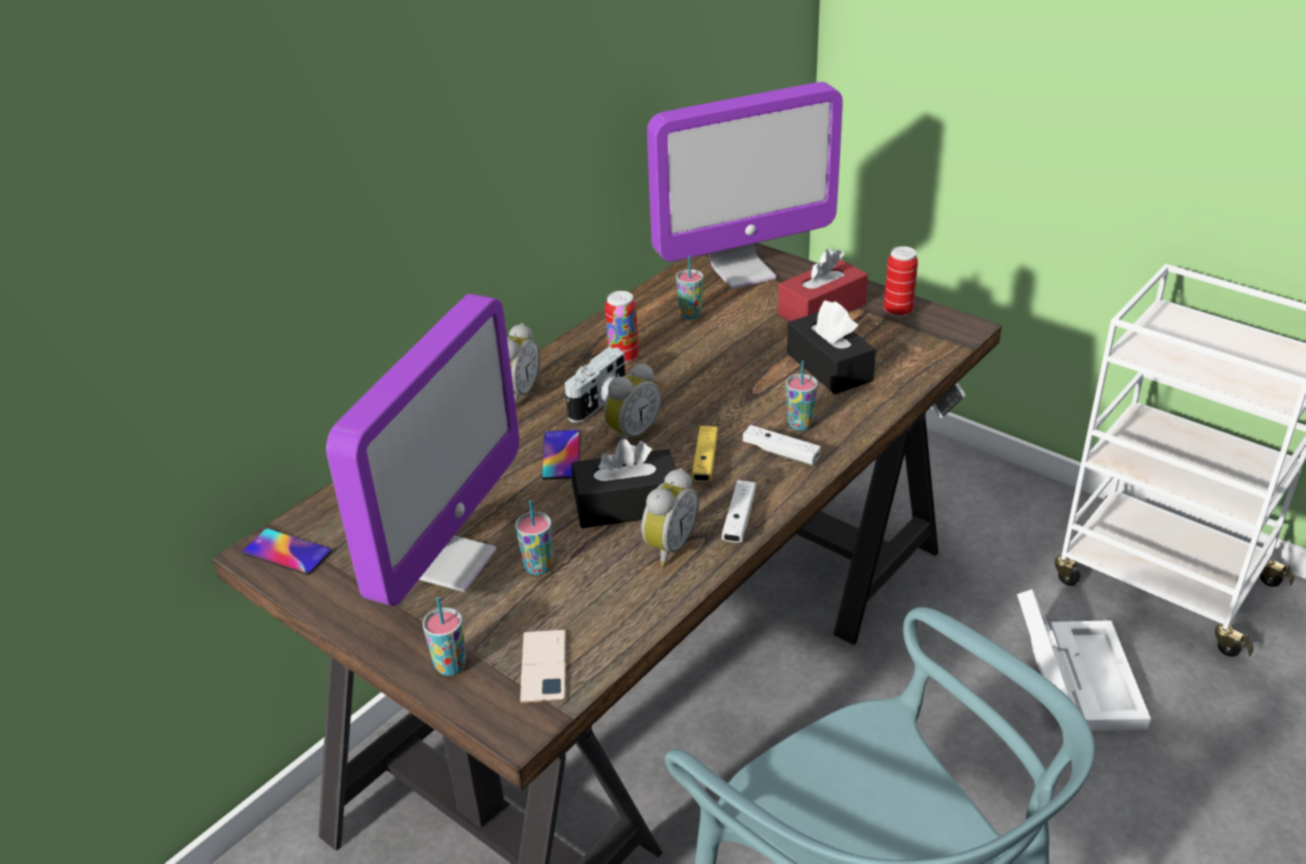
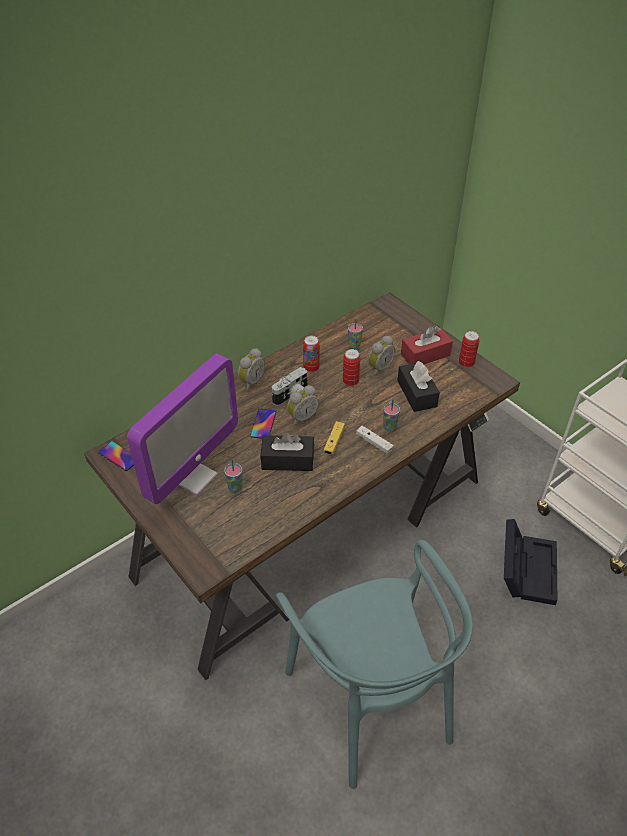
camera: 10 degrees right, 10 degrees up
(450, 666) = (181, 535): cup -> none
(544, 666) = (224, 544): phone -> none
(667, 546) = (300, 488): alarm clock -> alarm clock (378, 368)
(703, 367) = (350, 381): none -> can
(739, 519) = (340, 479): white game controller -> none
(742, 272) = (390, 322): monitor -> none
(1073, 676) = (526, 567): white storage box -> black storage box

